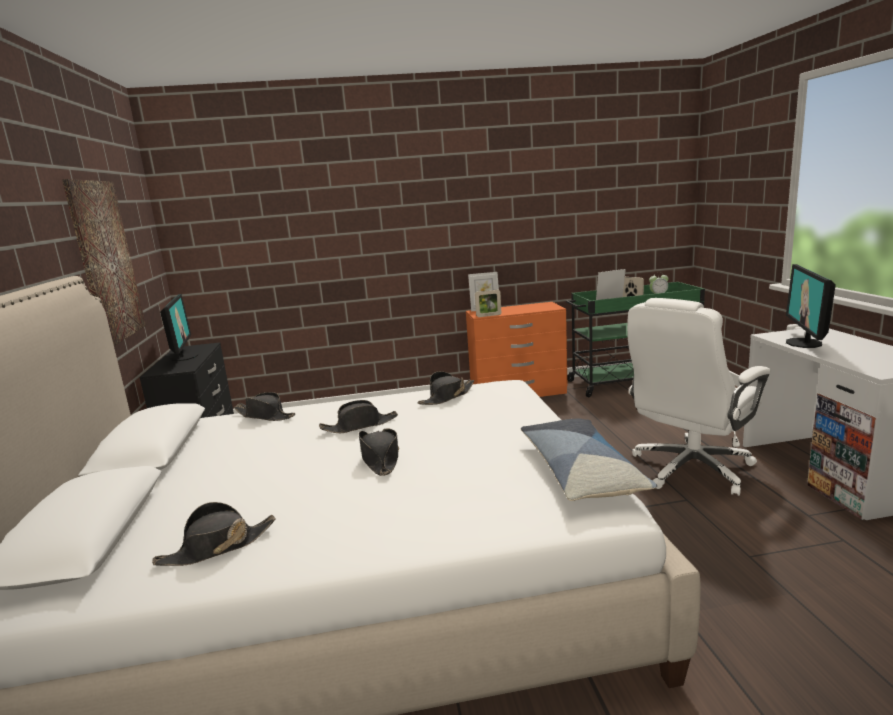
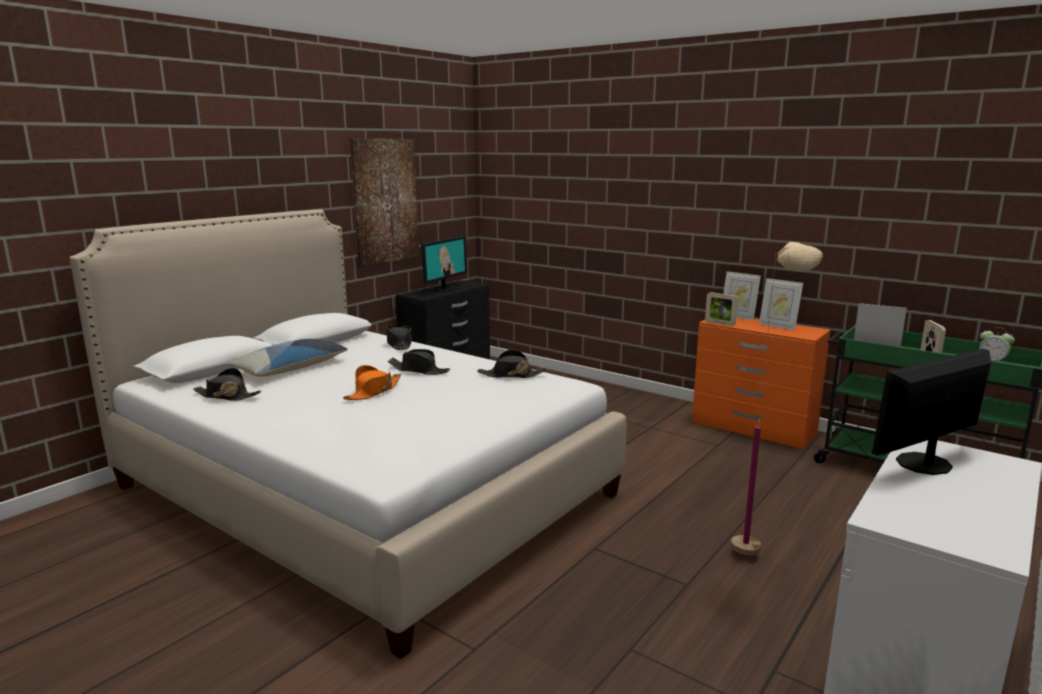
camera: 45 degrees right, 0 degrees up
(380, 458) = (373, 392): black hat -> orange hat
(523, 307) = (778, 326): none -> picture frame
(580, 471) = (432, 452): pillow -> pillow (291, 368)
(690, 469) = (756, 569): white office chair -> beige floor lamp

